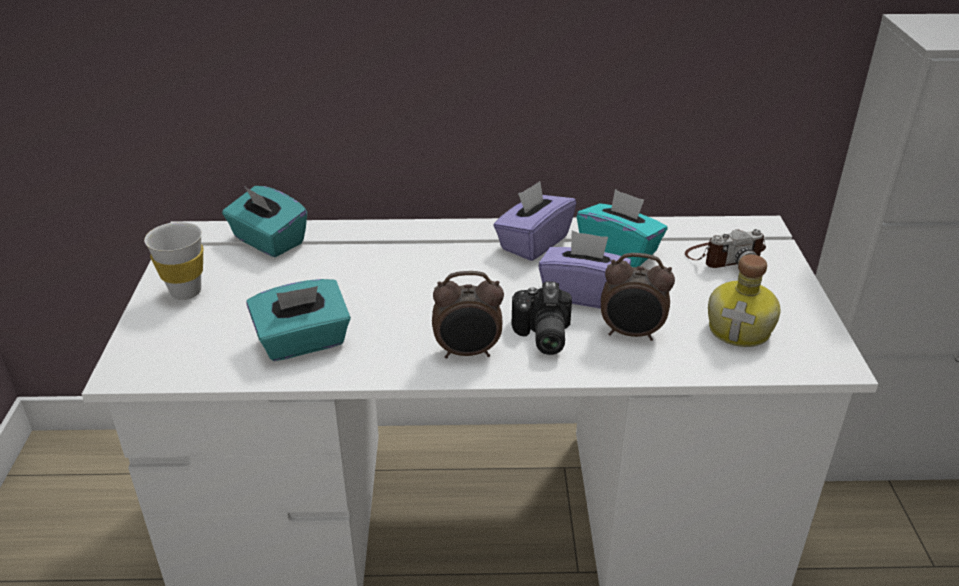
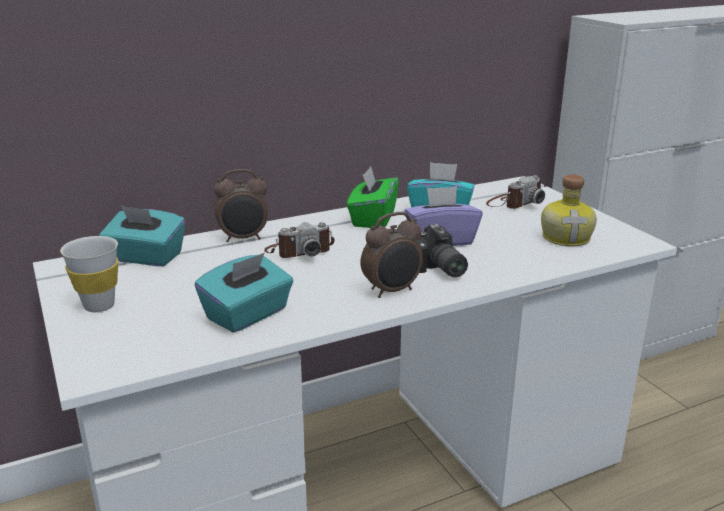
camera: 25 degrees left, 10 degrees down
(418, 270) = (299, 251): none -> camera
(533, 243) = (373, 219): purple tissue box -> green tissue box
(631, 334) = (498, 255): alarm clock -> alarm clock (243, 238)

